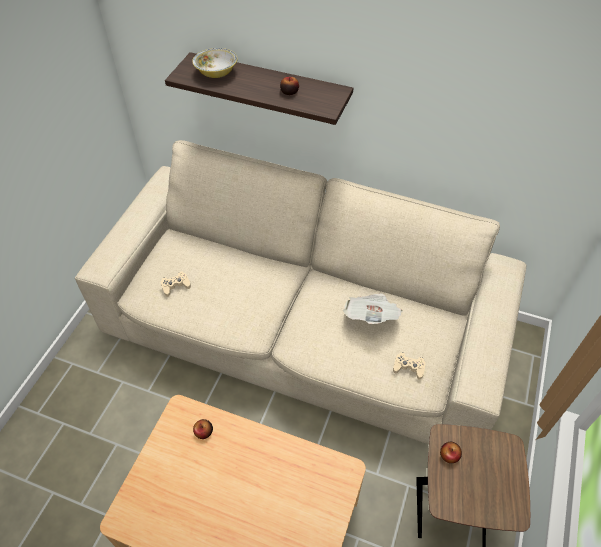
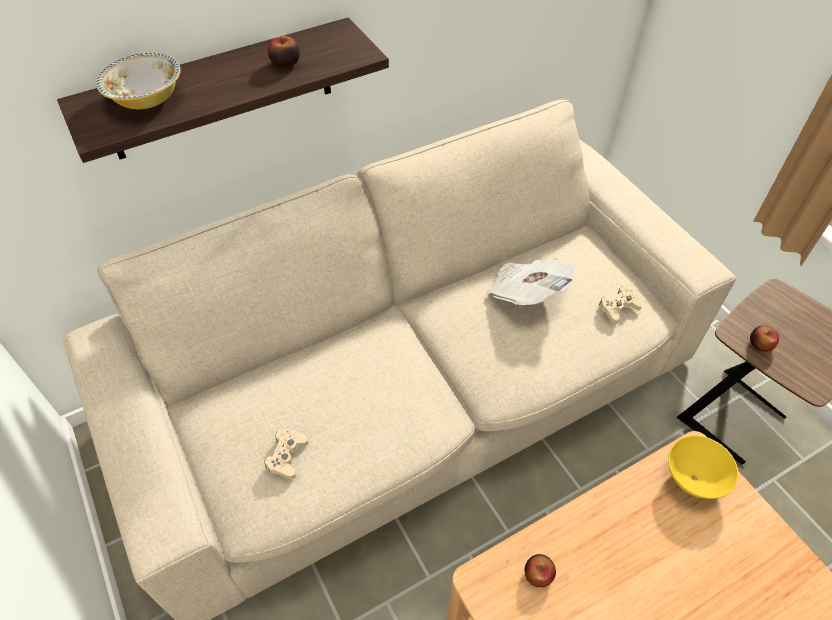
camera: 50 degrees left, 0 degrees up
(327, 478) = (693, 478): none -> yellow bowl

